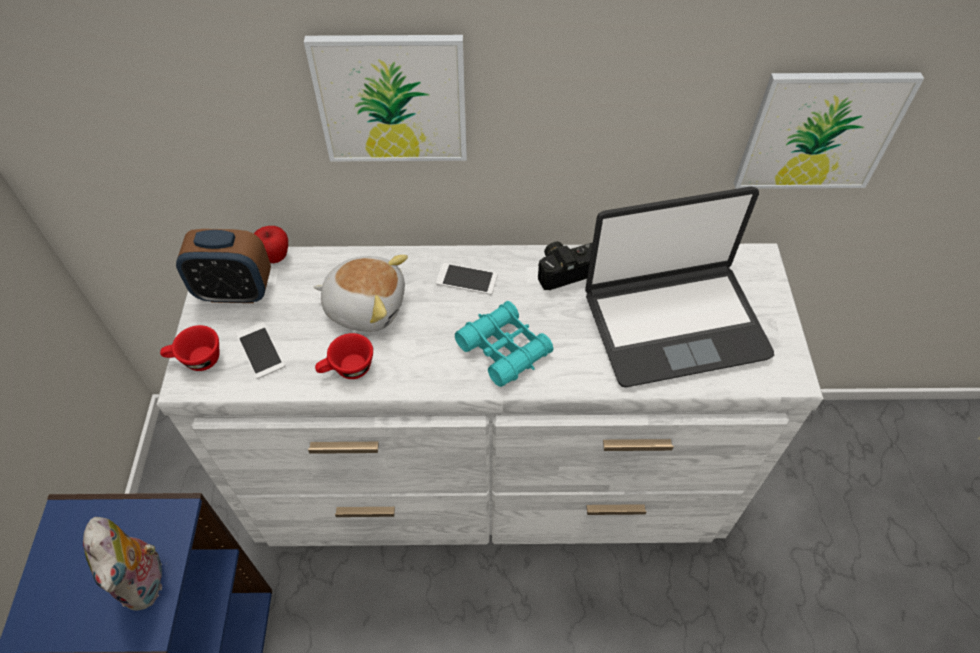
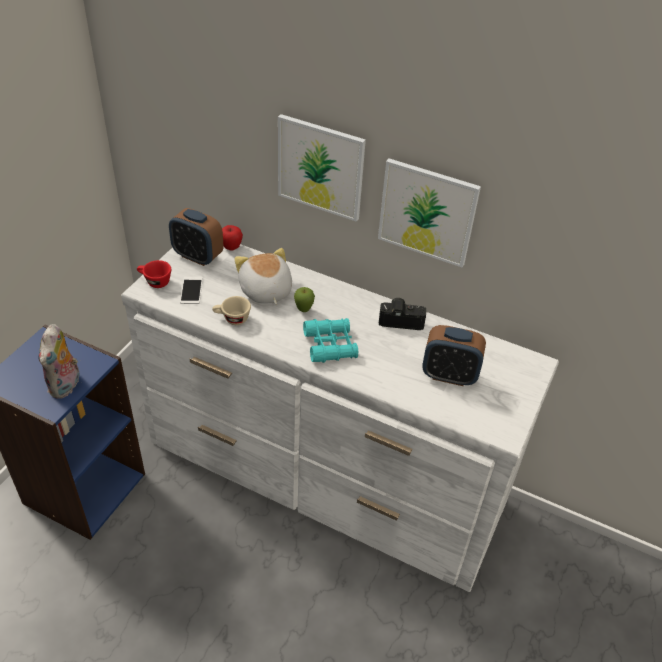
camera: 25 degrees right, 10 degrees down
(347, 370) = (232, 319): red cup -> beige cup
(365, 305) = (265, 291): plush toy -> plush toy turned 150 degrees counterclockwise
(436, 311) = (304, 310): none -> apple
(466, 279) = (335, 301): phone -> none
(674, 323) = (449, 375): laptop -> alarm clock
(820, 131) = (589, 279): picture -> picture (427, 212)

